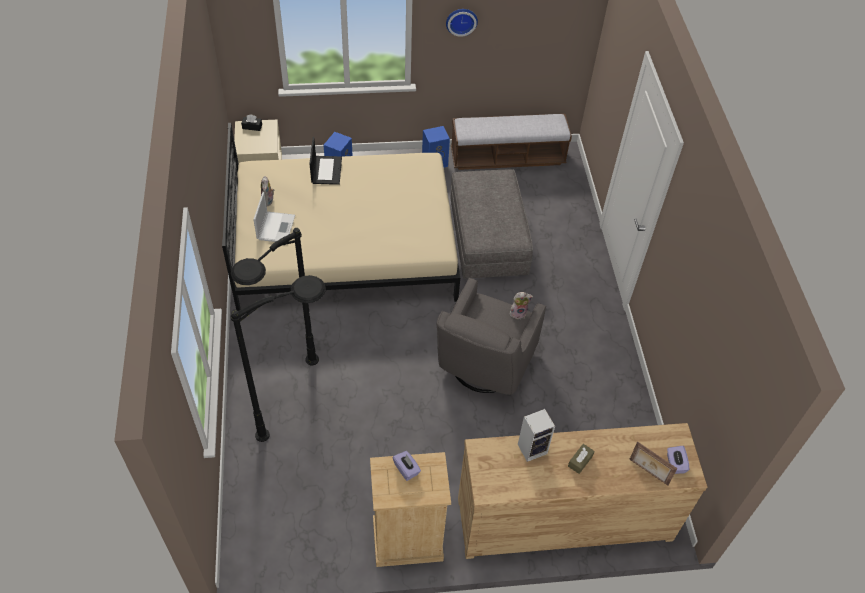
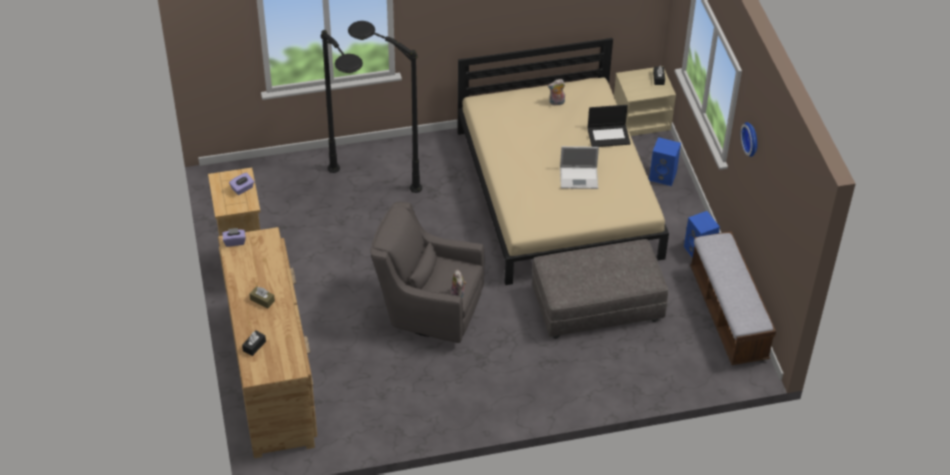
camera: 85 degrees right, 5 degrees down
(276, 227) = (525, 112): laptop -> laptop (579, 178)
(533, 448) = (272, 269): speaker -> none
(648, 472) = (254, 346): picture frame -> black tissue box
(675, 464) = (264, 365): purple tissue box -> purple tissue box (234, 241)

